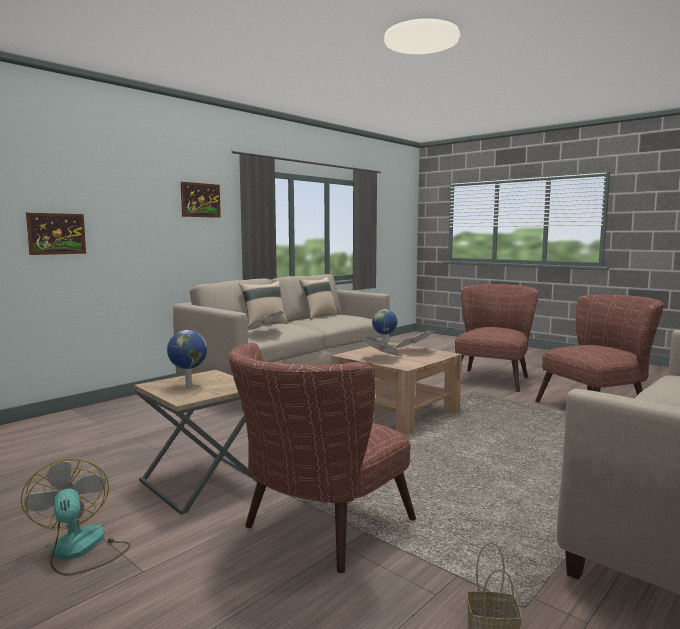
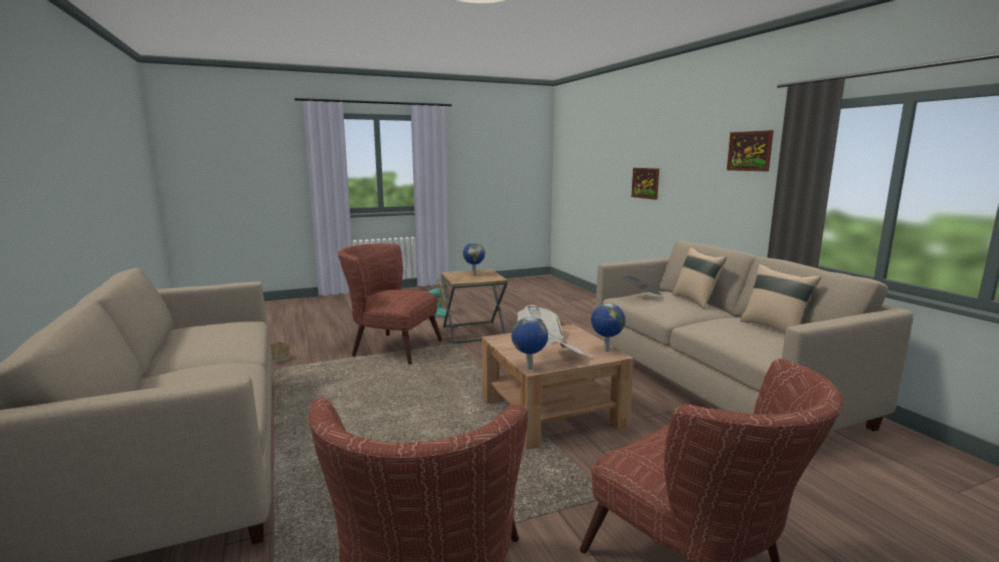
camera: 115 degrees right, 5 degrees up
(317, 530) = (389, 347): brown armchair -> brown armchair turned 45 degrees counterclockwise
(449, 354) = (529, 369): none -> globe

